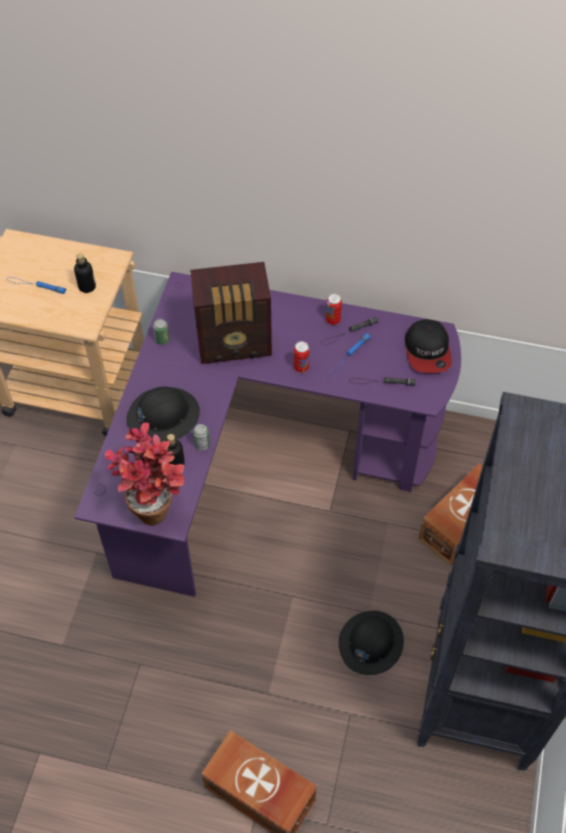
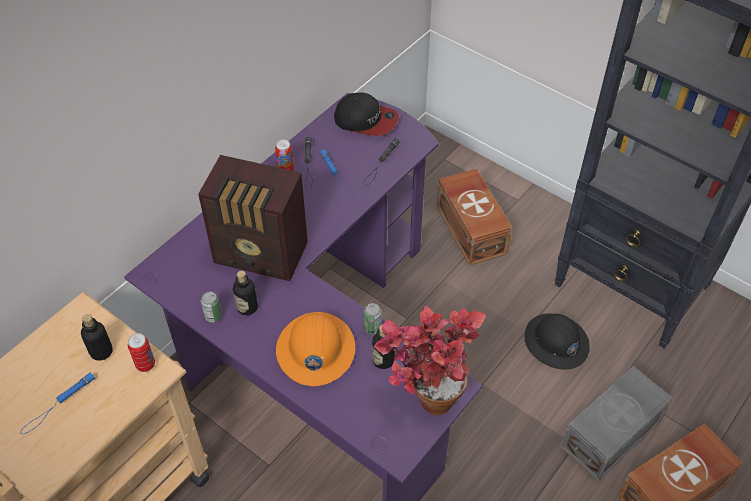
camera: 65 degrees left, 5 degrees down
(163, 416) = (315, 350): black hard hat -> orange hard hat
(181, 356) = (247, 307): none -> bottle
(235, 343) = (262, 255): radio -> radio turned 90 degrees clockwise
(294, 724) = (613, 434): none -> grey storage box
(301, 367) = (326, 214): can -> can (145, 365)

